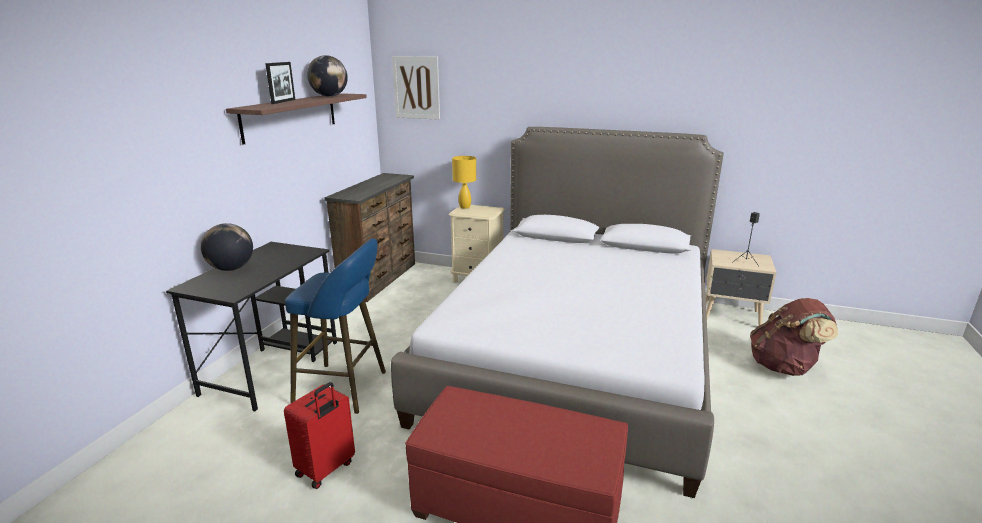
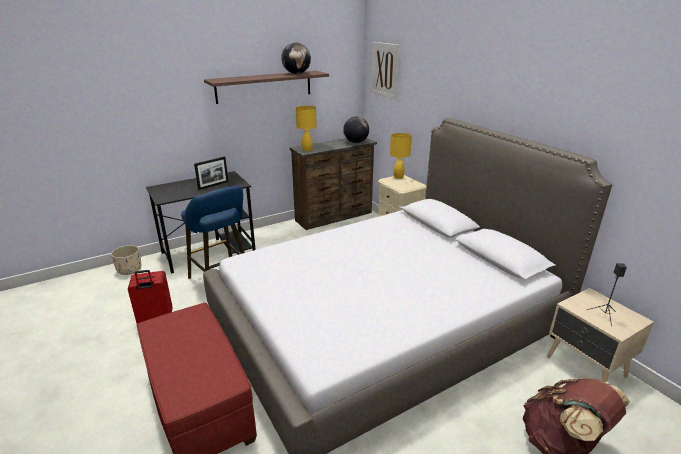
camera: 40 degrees right, 5 degrees up
(175, 436) = (130, 270): none -> beige planter
(231, 269) = (188, 183): globe -> globe (356, 142)
(283, 101) = (252, 76): picture frame -> picture frame (213, 185)
(353, 195) = (307, 149): none -> yellow table lamp

